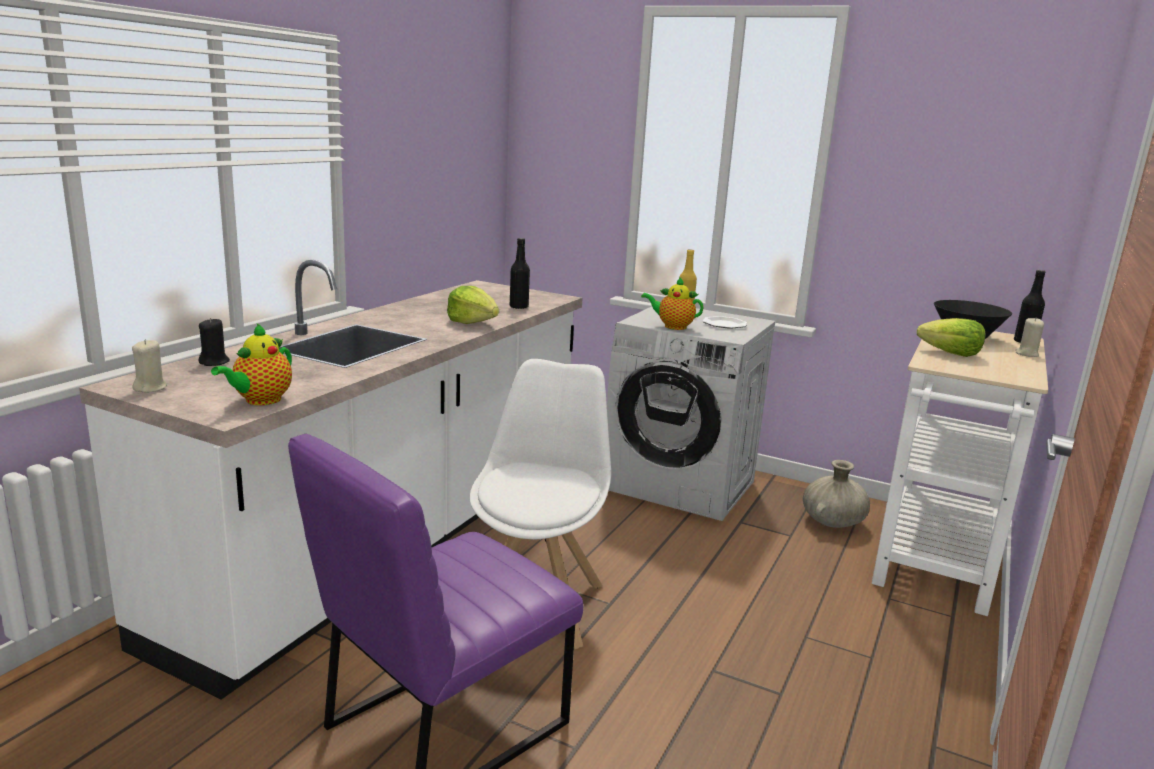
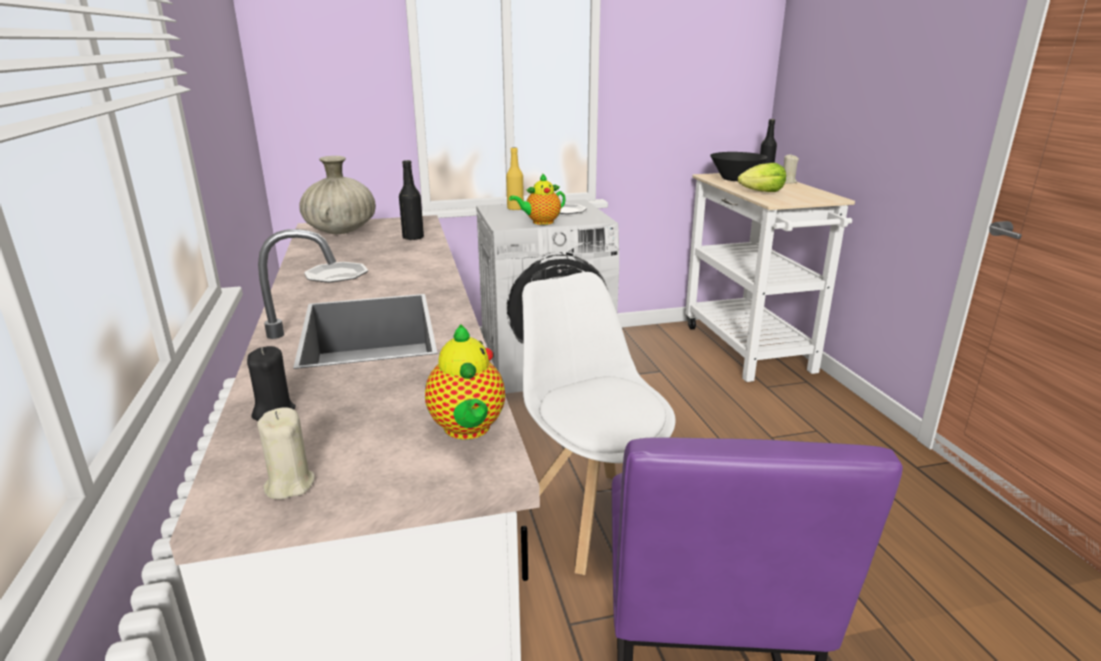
camera: 40 degrees left, 5 degrees up
(411, 314) = (336, 275): none -> plate
(472, 322) = (417, 264): lettuce -> none
(833, 522) = (667, 350): beige vase -> beige vase (341, 231)

